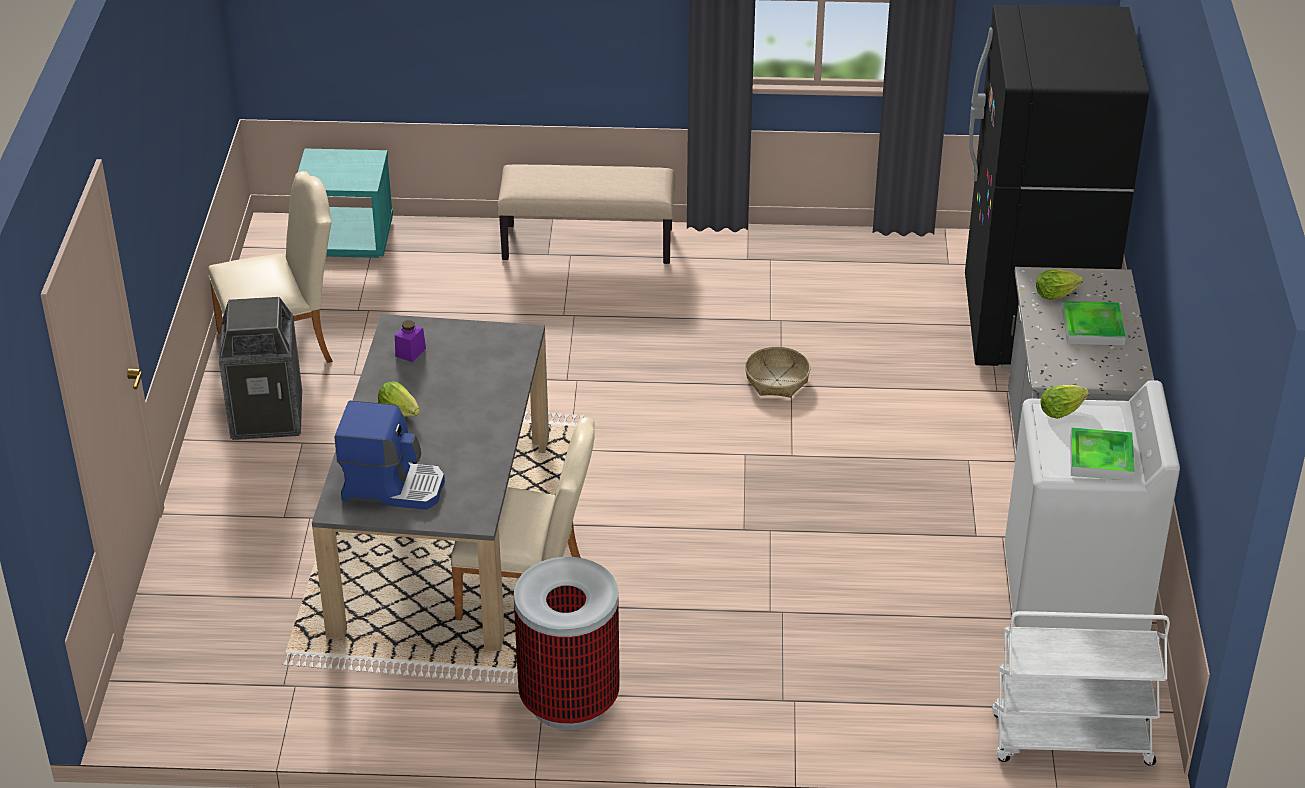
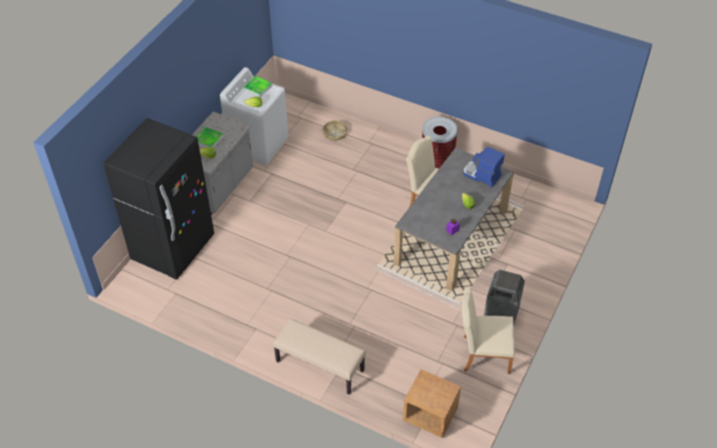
camera: 155 degrees left, 10 degrees up
(348, 238) = (429, 415): turquoise nightstand -> brown nightstand
(777, 380) = (290, 259): basket -> basket (335, 133)
(1070, 740) = (299, 106): white cart -> none

